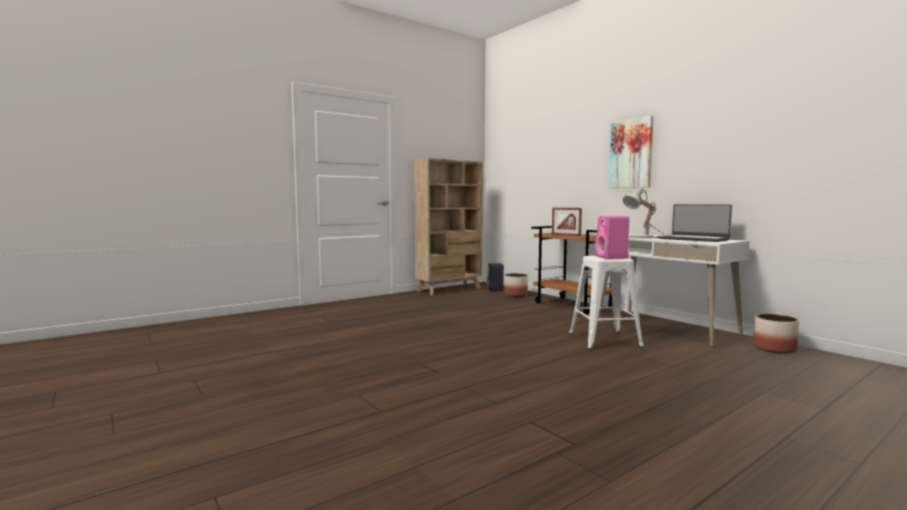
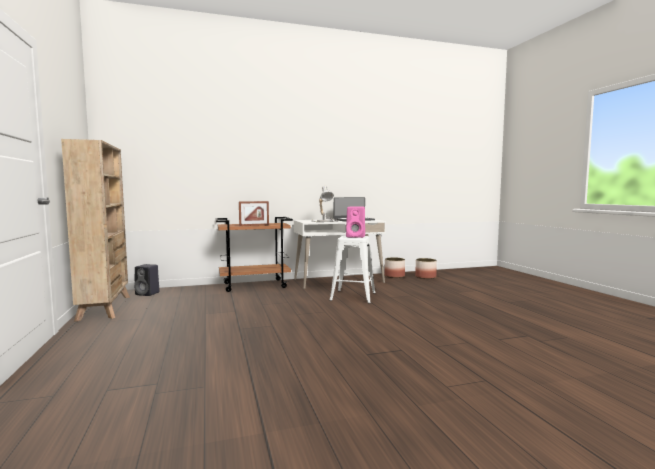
camera: 70 degrees left, 0 degrees up
(516, 294) = (185, 292): planter -> planter (425, 277)
(631, 153) = (286, 158): picture -> none

